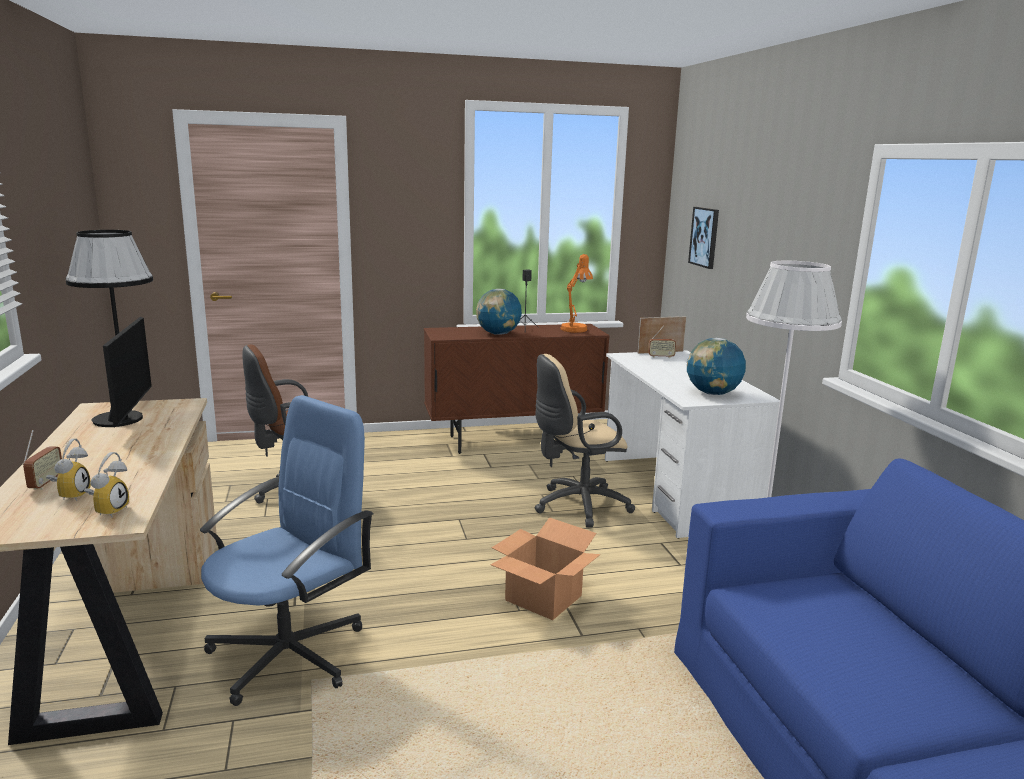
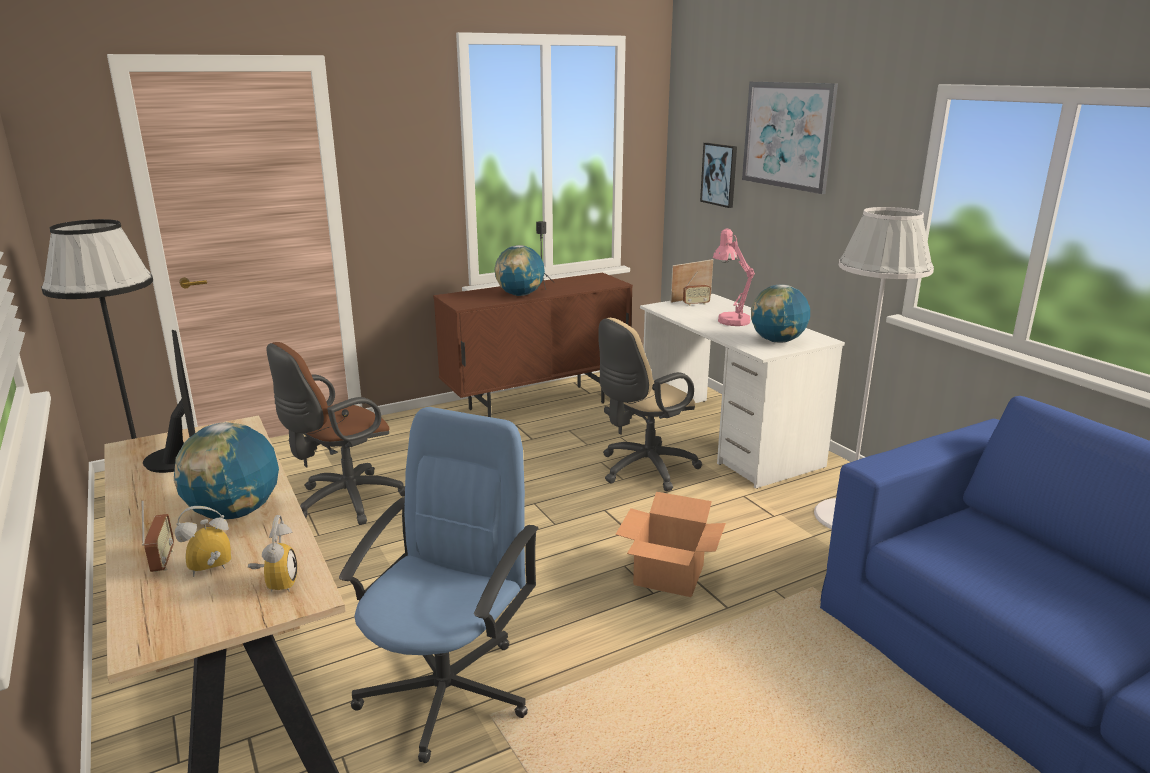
camera: 15 degrees left, 5 degrees up
(71, 495) = (210, 571): alarm clock -> alarm clock turned 105 degrees counterclockwise
(125, 460) = (235, 513): none -> globe
(575, 328) = (592, 280): orange table lamp -> none
(682, 372) = (730, 319): none -> pink table lamp
(756, 198) = (787, 135): none -> picture

